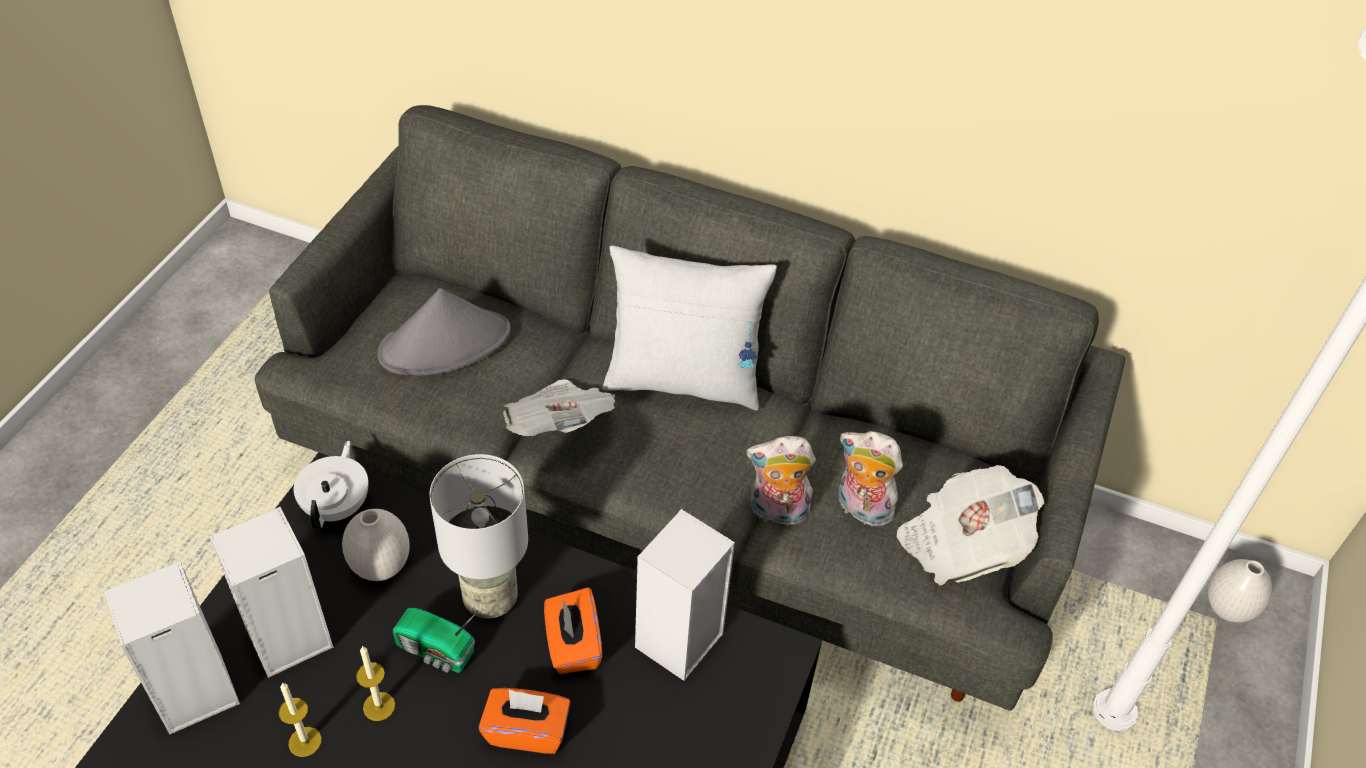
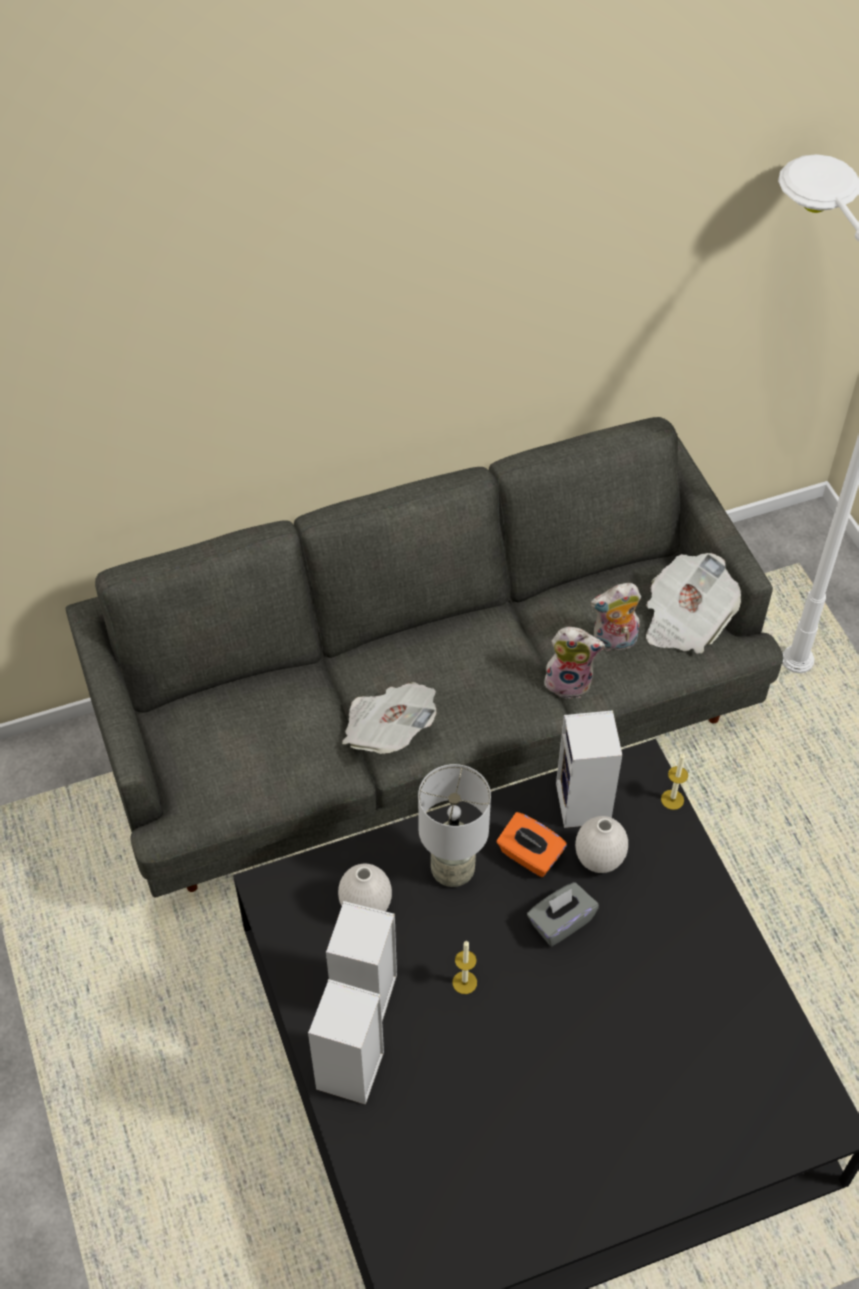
camera: 40 degrees left, 5 degrees up
(305, 741) = (448, 1037): candle -> candle (672, 799)
(338, 506) = (291, 896): white teapot -> none
(436, 651) = (459, 925): radio -> none
(445, 344) = (251, 734): grey hat -> none
(527, 731) = (560, 922): orange tissue box -> grey tissue box
(682, 382) = (429, 643): grey pillow -> none
(777, 513) = (569, 682): plush toy -> plush toy turned 135 degrees counterclockwise
(1226, 609) = (798, 552): white vase -> white vase (598, 860)

